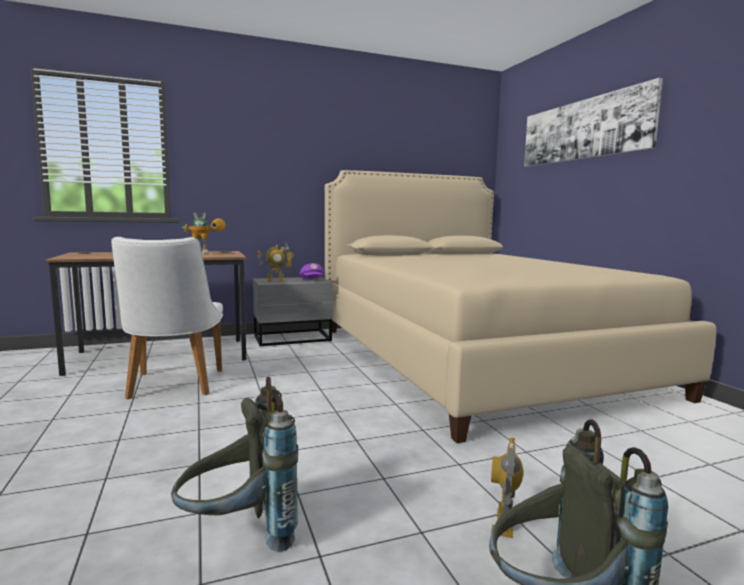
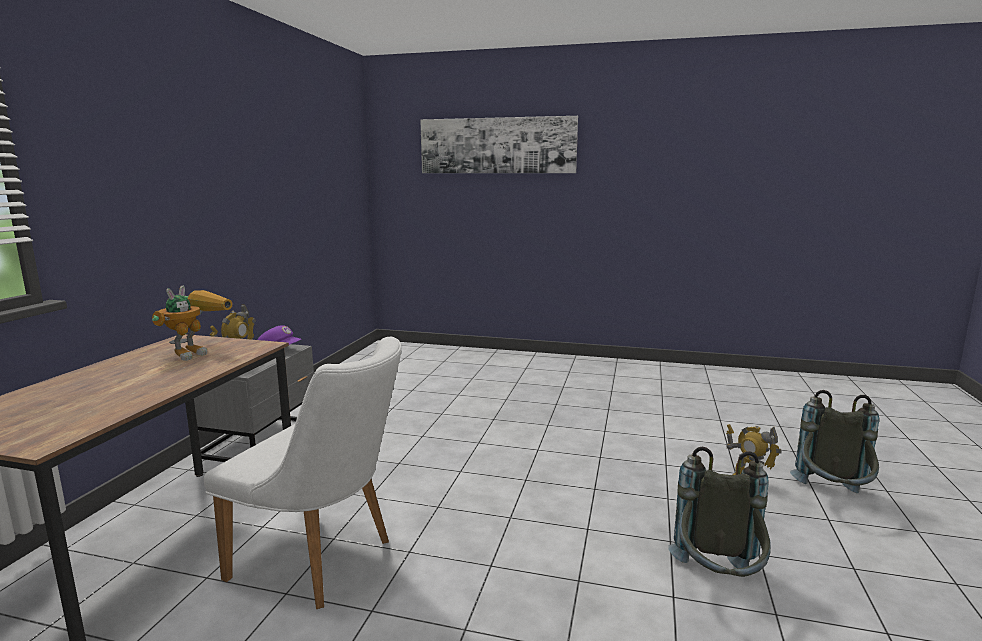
camera: 55 degrees left, 5 degrees up
(473, 358) = (475, 385): beige bed -> none

